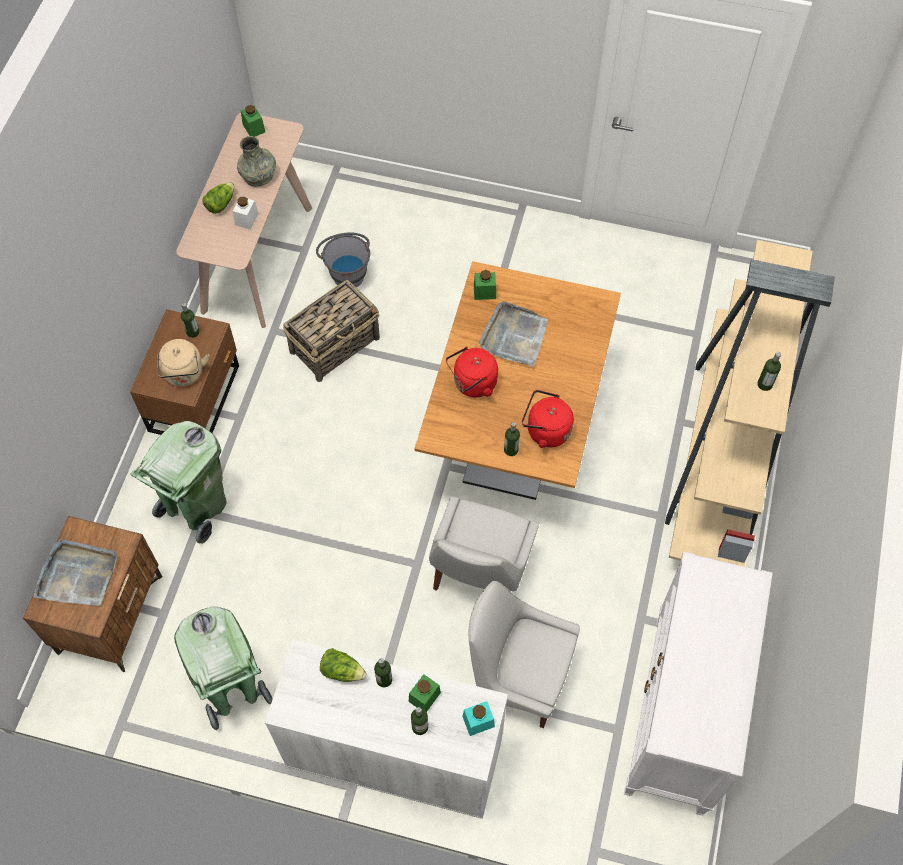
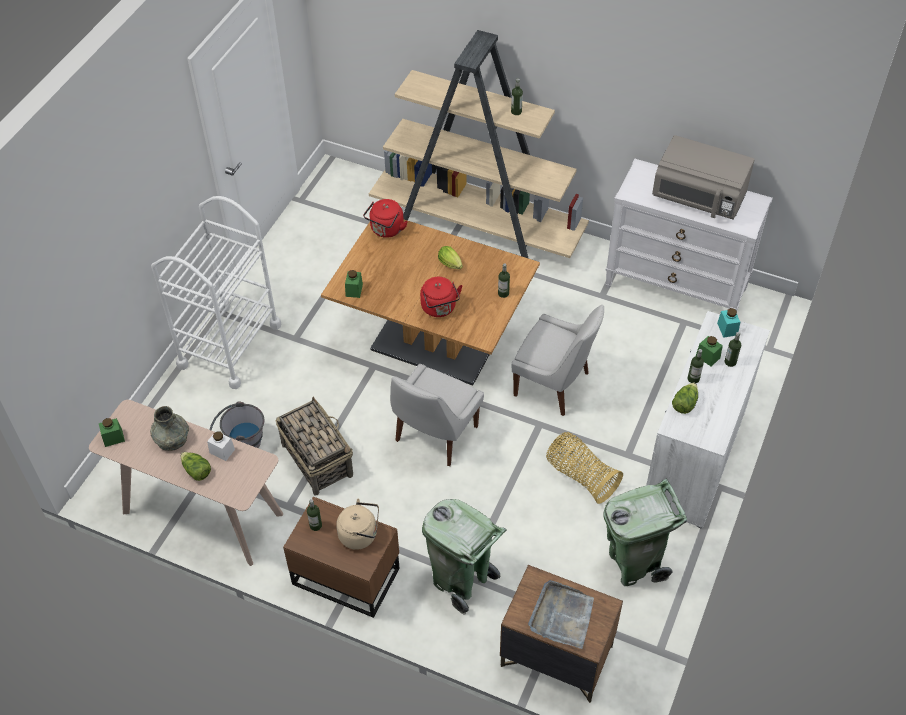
camera: 80 degrees left, 10 degrees down
(347, 618) = (581, 476): none -> basket
(475, 233) = (229, 345): none -> white cart
(514, 336) = (401, 278): grey tray -> none
(518, 676) = (640, 373): white chair -> white chair (434, 436)
(545, 430) = (490, 271): red kettle -> red kettle (386, 230)
(547, 386) = (451, 265): none -> lettuce
(710, 666) = (698, 198): none -> grey microwave

